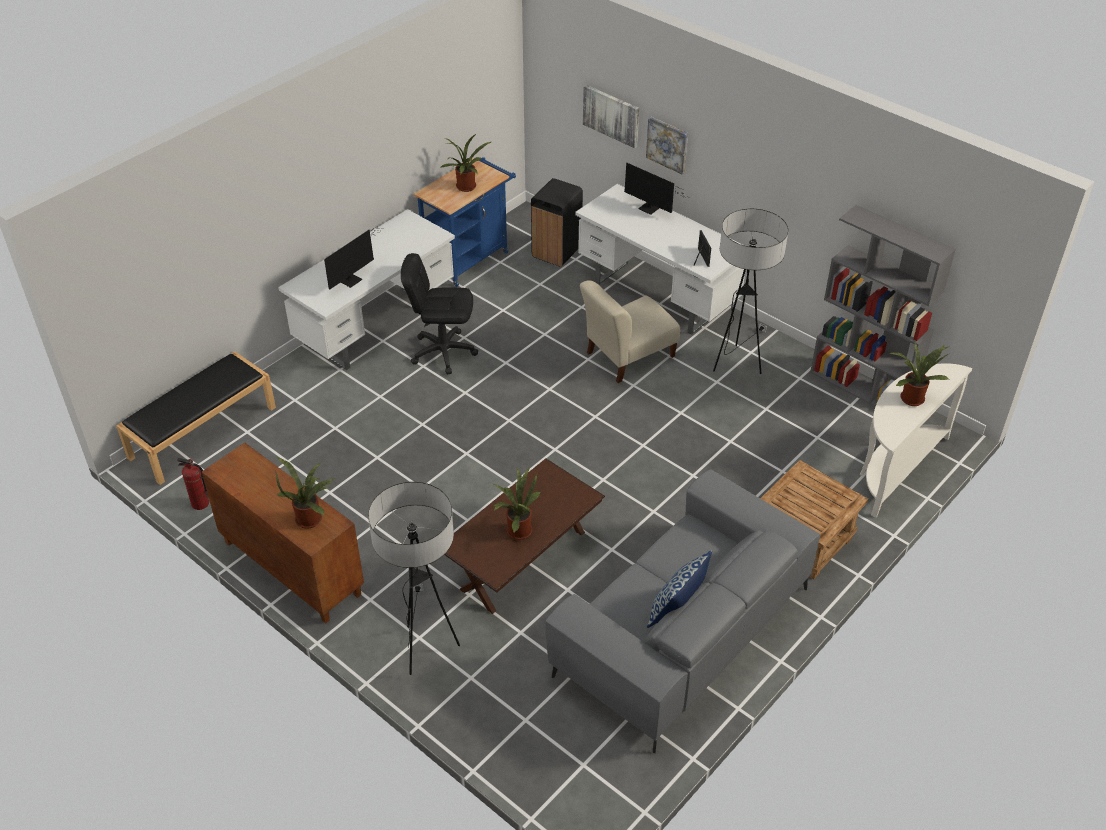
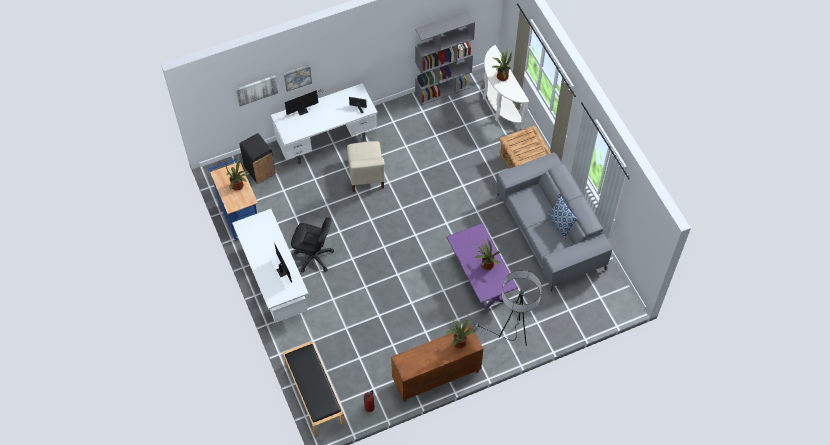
camera: 65 degrees left, 15 degrees up
(443, 352) = (314, 257): black office chair -> black office chair turned 105 degrees counterclockwise
(523, 560) = (480, 276): brown coffee table -> purple coffee table
(737, 364) = (398, 131): floor lamp -> none

